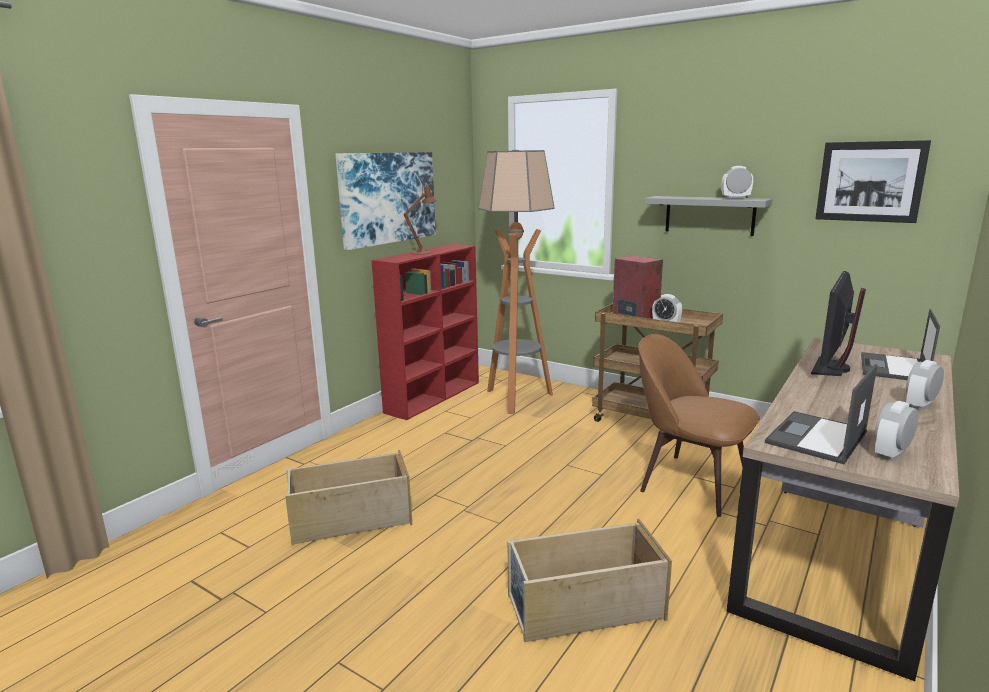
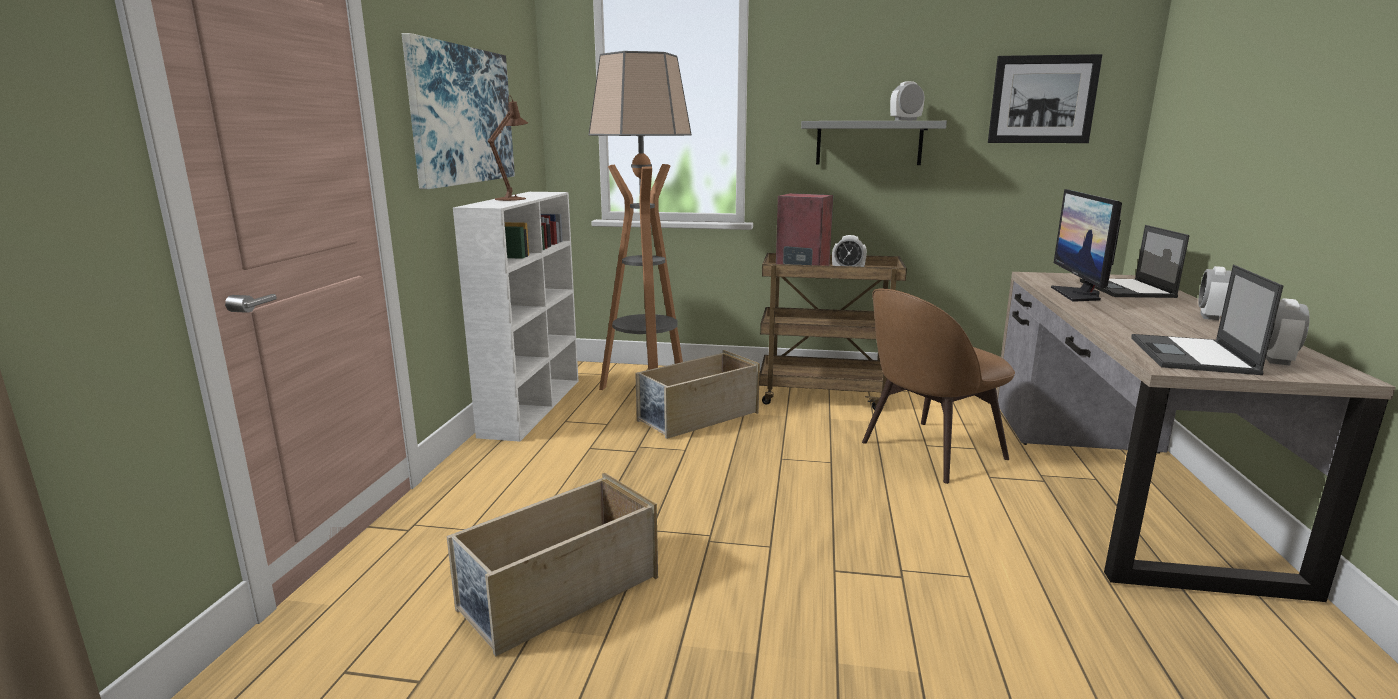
camera: 25 degrees left, 0 degrees up
(434, 396) = (532, 406): red bookcase -> white bookcase
(583, 607) = (970, 623): beige storage box -> beige storage box (697, 417)
(690, 482) = (929, 452): brown chair -> brown chair turned 45 degrees counterclockwise

